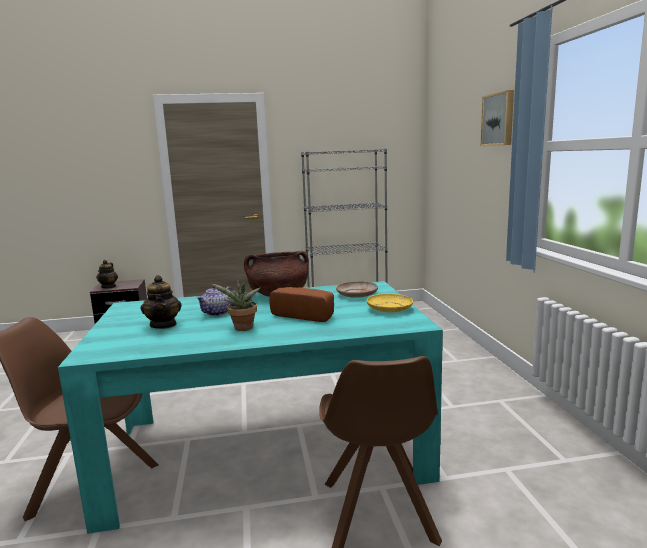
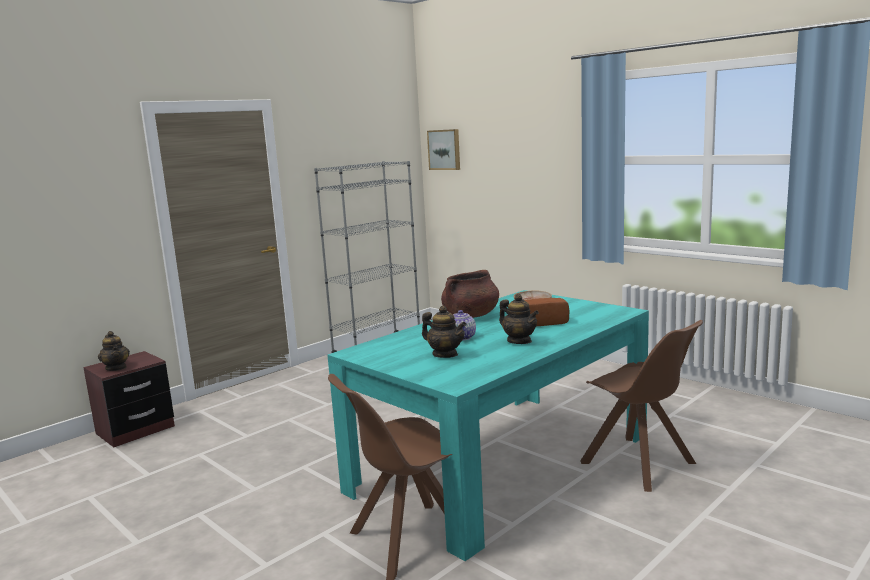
camera: 35 degrees left, 0 degrees up
(242, 329) = (519, 341): potted plant -> teapot
(389, 308) = (583, 306): yellow plate -> none
(499, 119) = (548, 135): picture -> picture (445, 149)

